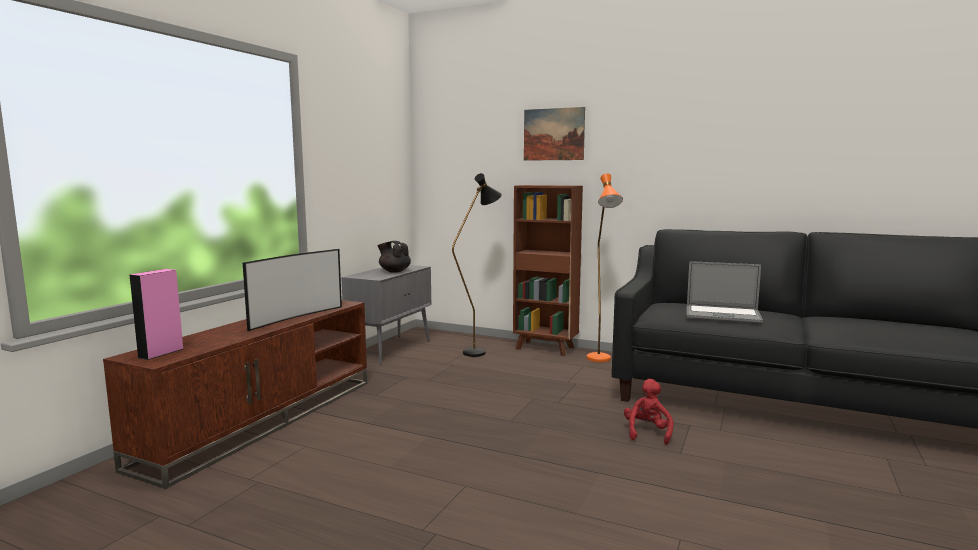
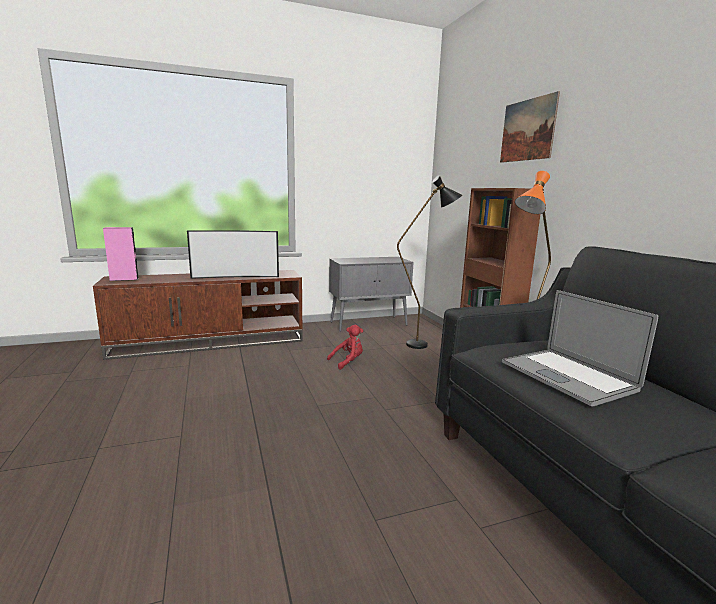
camera: 45 degrees right, 5 degrees up
(394, 271) = (374, 260): black teapot -> none
(647, 432) = (393, 479): red plush toy -> red plush toy (348, 361)

